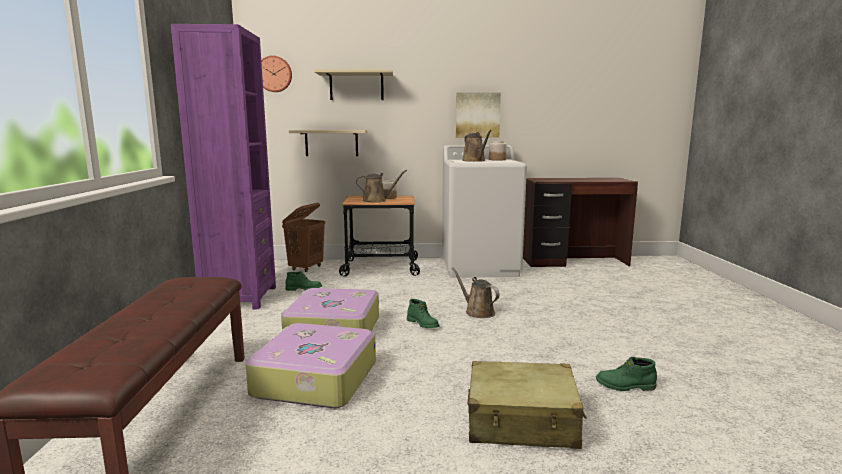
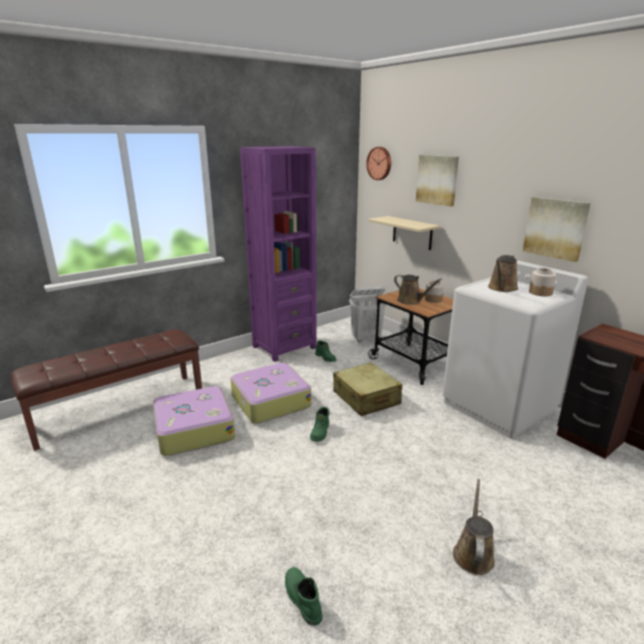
camera: 55 degrees right, 10 degrees up
(306, 268) = (366, 339): brown laundry basket -> white laundry basket
(356, 86) = (437, 180): beige shelf -> picture
(477, 312) = (378, 448): brown watering can -> brown watering can (473, 553)
(522, 421) = (193, 546): beige suitcase -> beige suitcase (366, 398)

